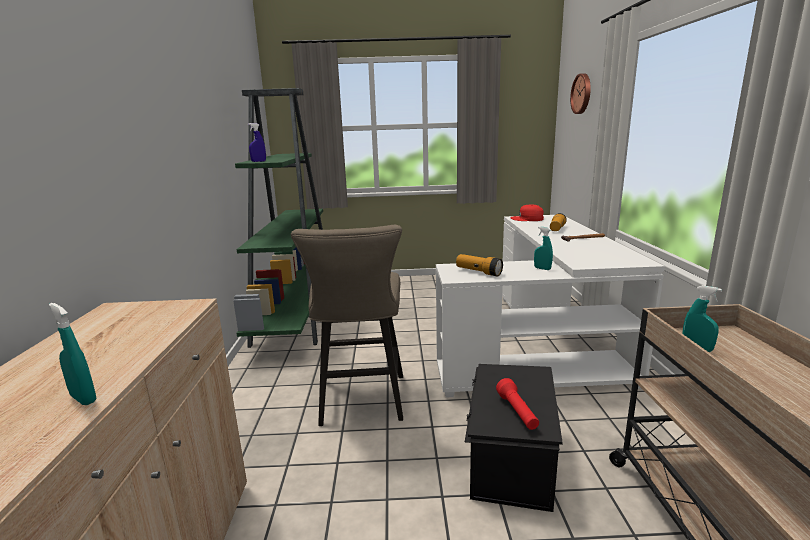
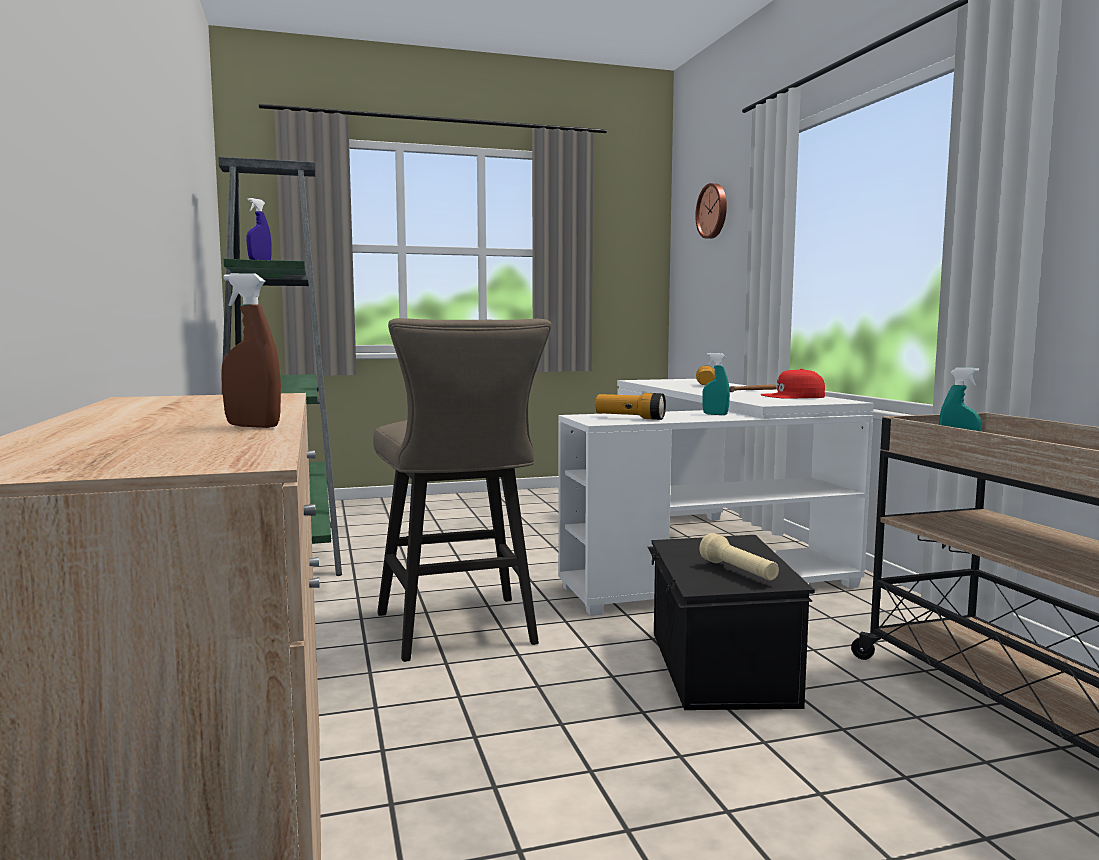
camera: 15 degrees left, 10 degrees down
(83, 398) = (252, 426): turquoise spray bottle -> brown spray bottle
(517, 412) = (739, 572): red flashlight -> beige flashlight
(527, 219) = (654, 381): red cap -> red cap (793, 396)

